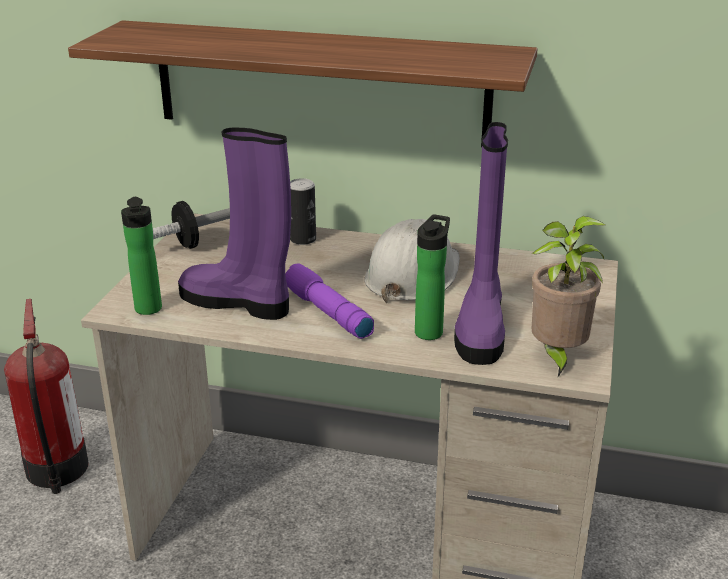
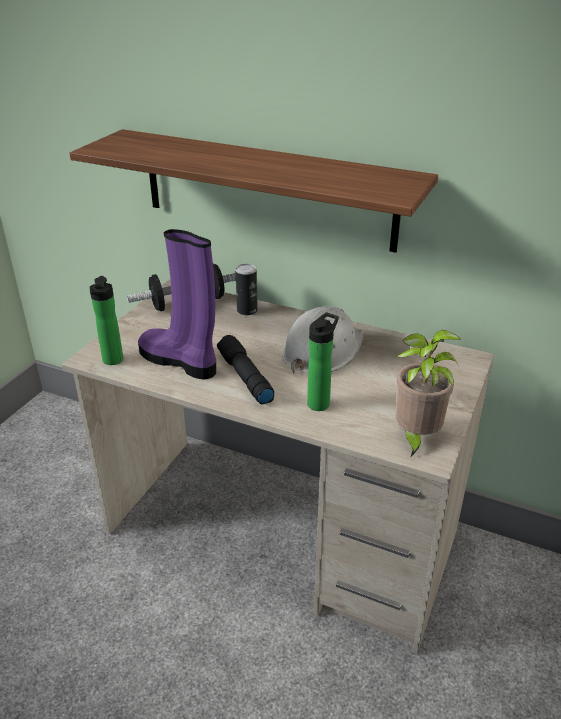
camera: 10 degrees right, 5 degrees up
(57, 470) = (72, 455): fire extinguisher -> none
(326, 312) = (244, 377): purple flashlight -> black flashlight
(481, 327) = (362, 403): purple boot -> none

